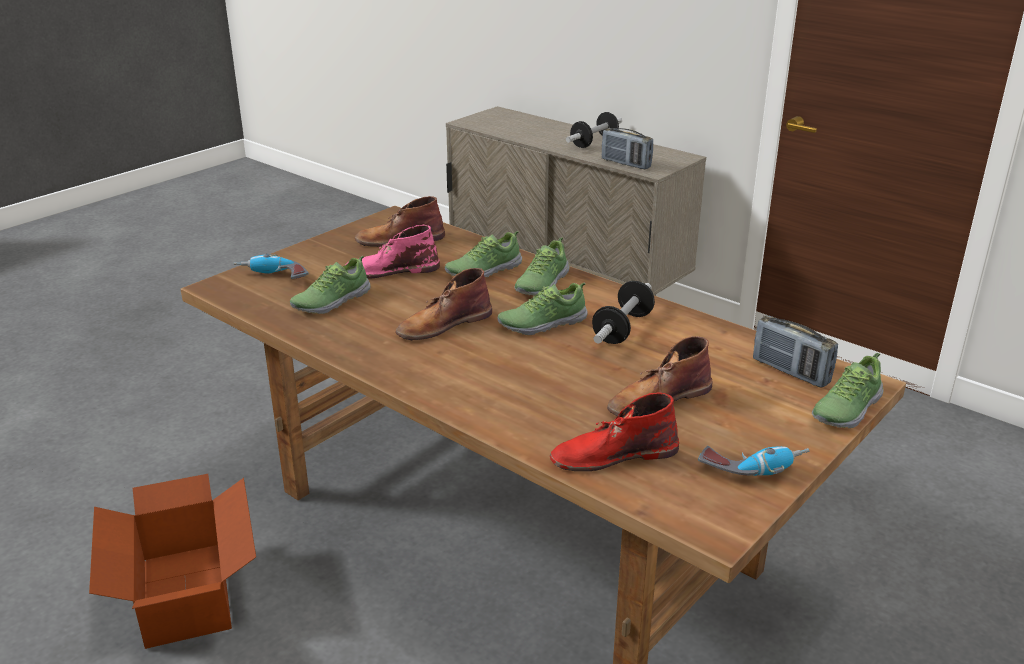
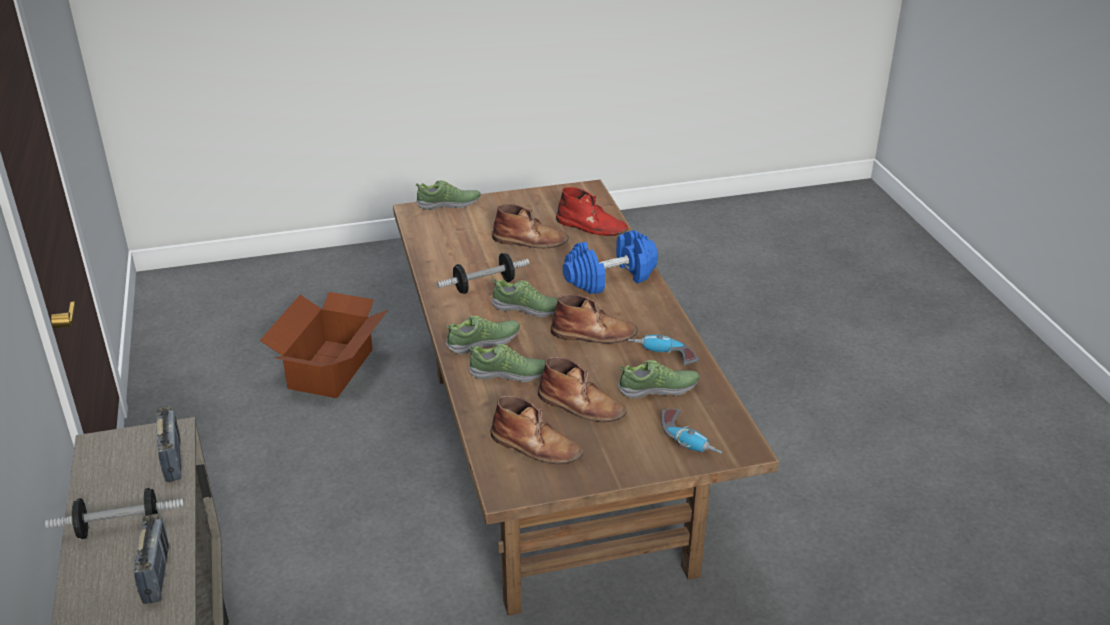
camera: 145 degrees left, 5 degrees up
(184, 595) = (809, 520): cardboard box -> cardboard box (332, 368)
(391, 270) = (581, 406): pink boot -> brown boot
(494, 387) = (610, 278): none -> blue dumbbell
(753, 467) = (536, 200): power drill -> power drill (662, 356)
(790, 371) = (438, 228): radio -> radio (156, 575)

